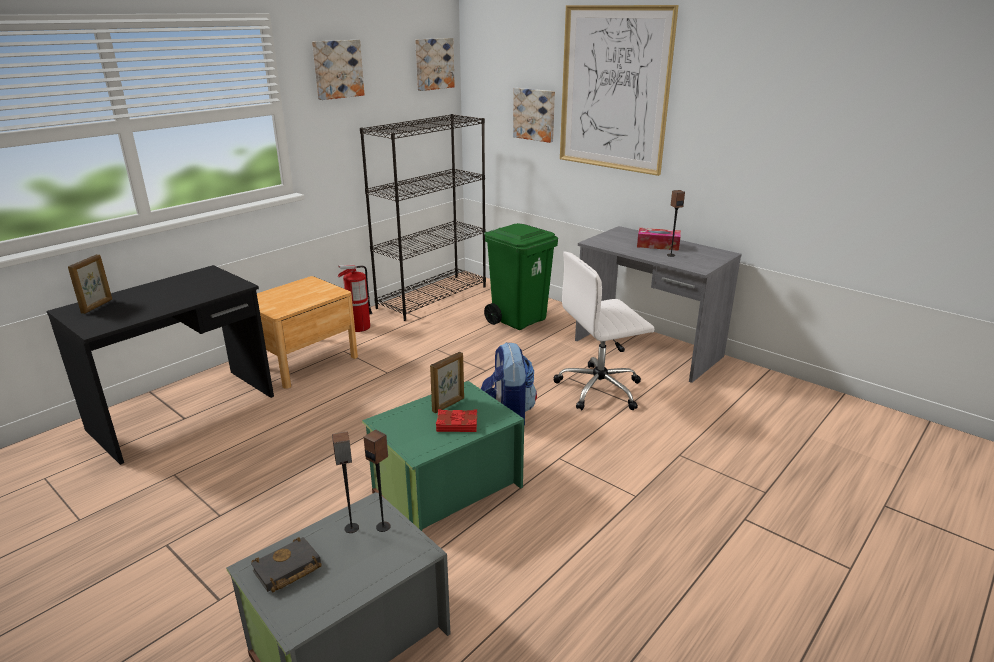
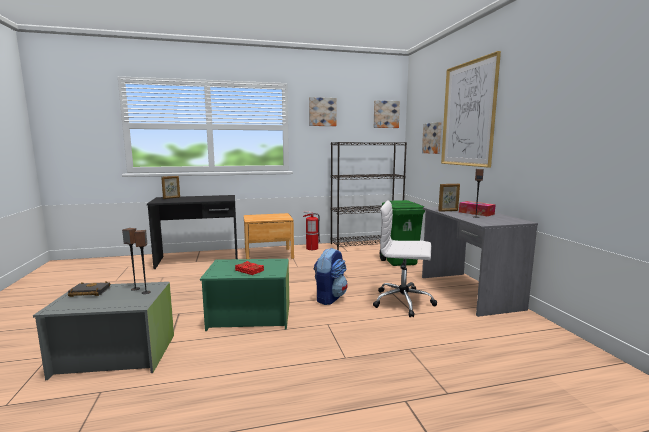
camera: 35 degrees right, 15 degrees down
(449, 405) = (261, 264): picture frame -> picture frame (448, 211)

